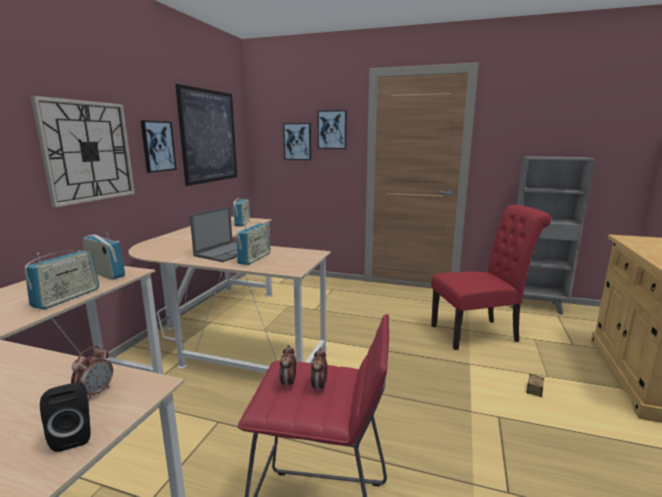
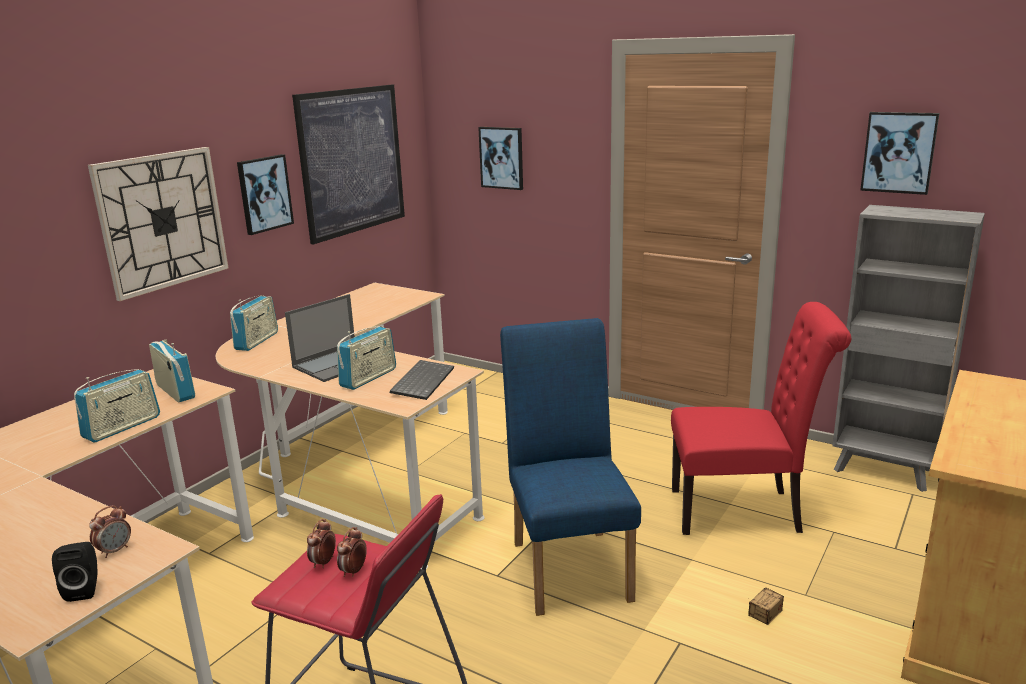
camera: 15 degrees right, 5 degrees up
(242, 223) = (395, 301): radio -> radio (257, 341)
(294, 258) = (422, 381): none -> keyboard
(332, 129) = (555, 141): picture -> picture (899, 152)
(398, 375) = (569, 563): none -> blue chair

